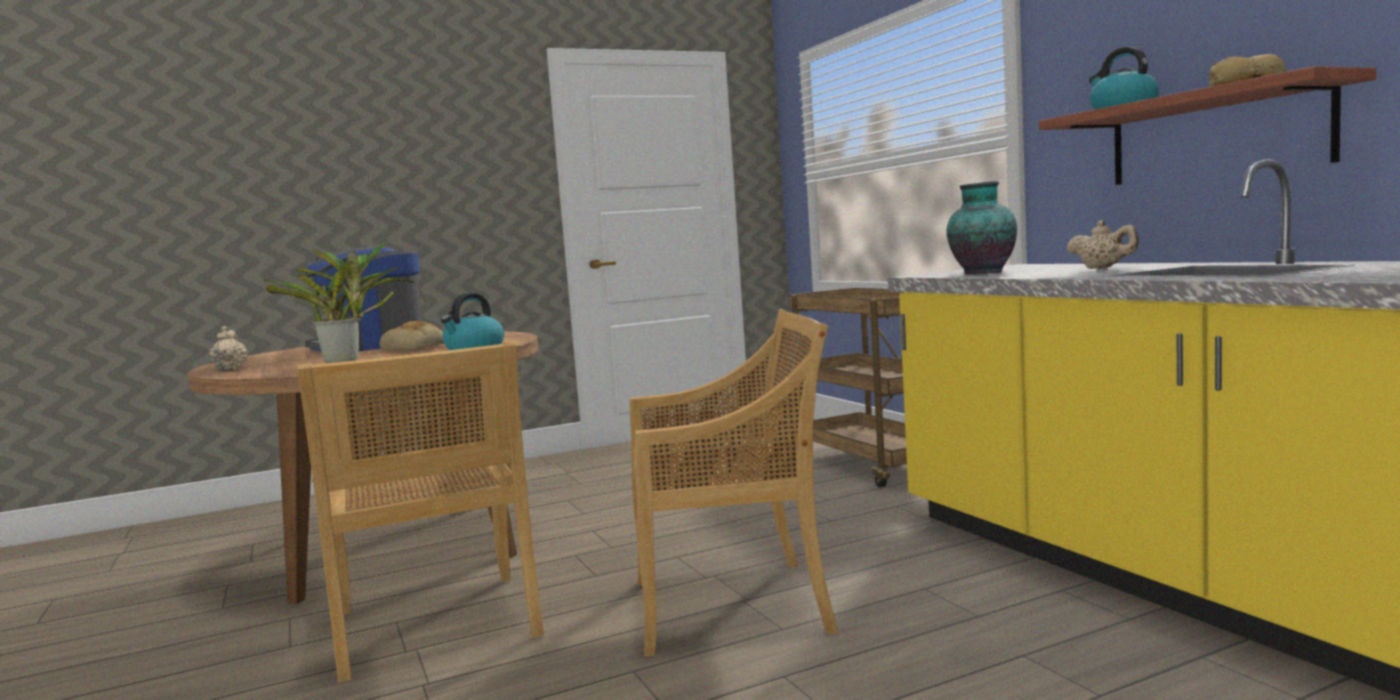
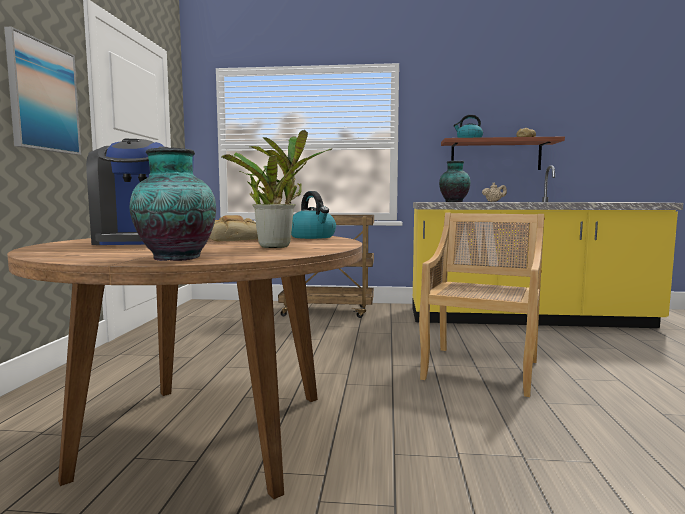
camera: 60 degrees left, 0 degrees up
(231, 369) = (174, 258): beige teapot -> vase
(436, 626) = (422, 441): beige chair -> none
(478, 181) = (43, 97): none -> picture

